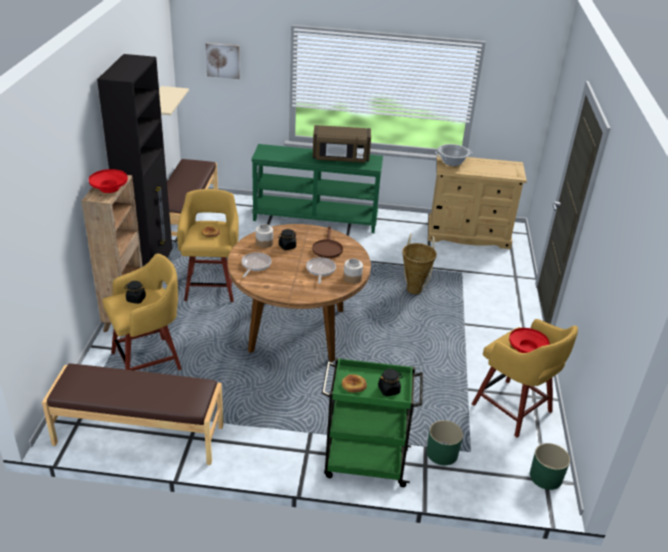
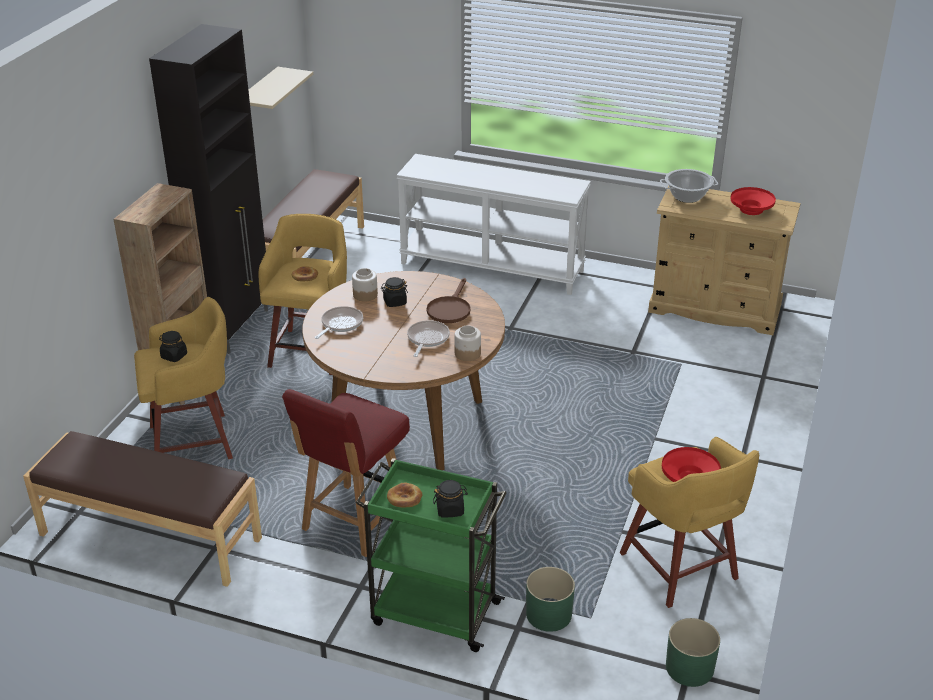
camera: 15 degrees right, 0 degrees up
(109, 188) = (154, 205): red bowl -> red bowl (751, 209)
(223, 60) = (370, 33): picture -> none
(285, 405) = (354, 522): none -> red chair
(316, 218) = (492, 267): green console table -> white console table
(340, 158) = (525, 181): brown microwave -> none
(414, 288) = (600, 379): basket -> none

